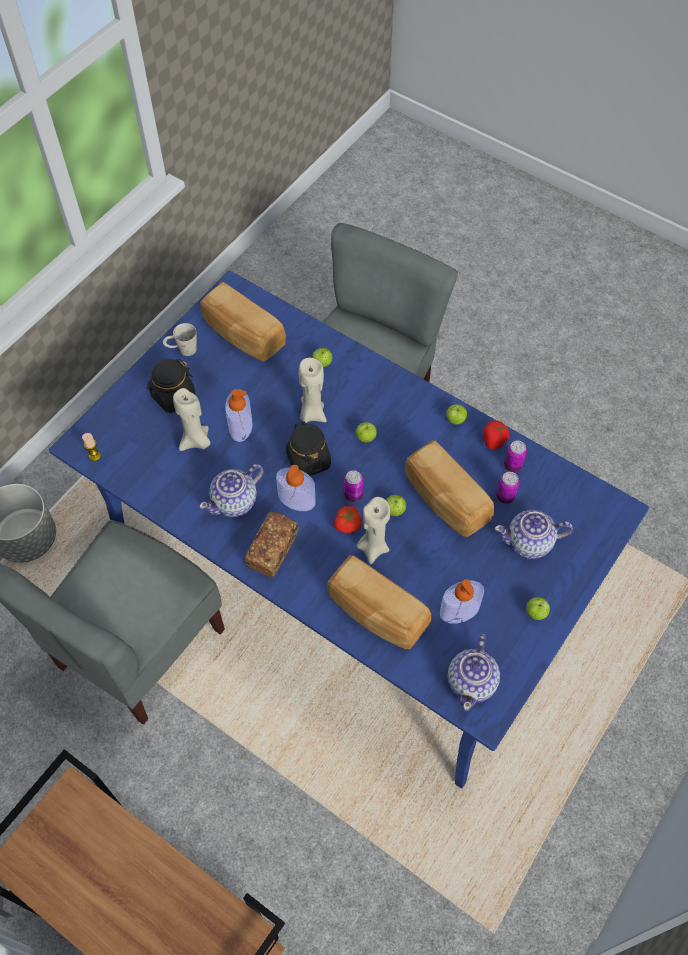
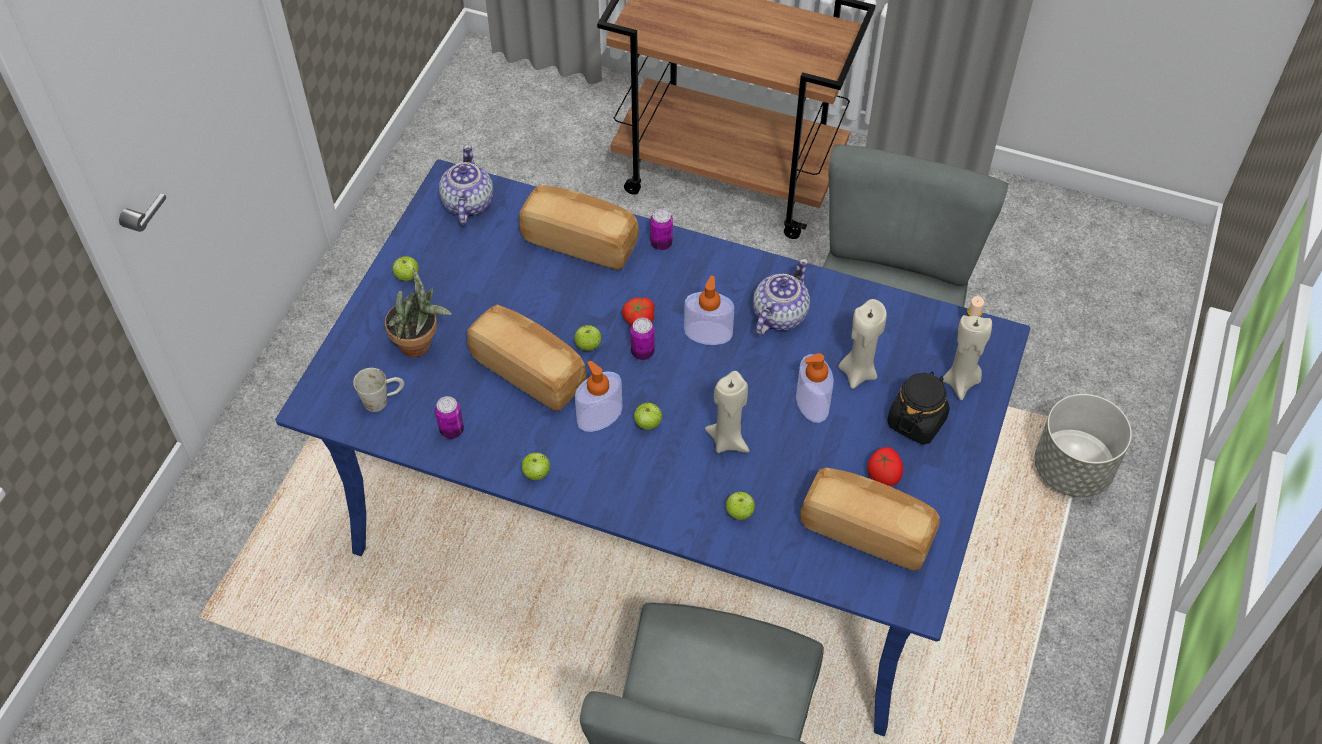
camera: 165 degrees right, 5 degrees down
(182, 350) = (939, 488): white mug -> white mug (383, 400)
(273, 550) = (714, 275): bread -> none
(308, 460) = (711, 380): black jar -> none
(373, 547) = (602, 302): beige candle -> beige candle (961, 382)
(459, 610) = (492, 262): soap dispenser -> soap dispenser (599, 416)
(494, 441) = (480, 456): tomato -> tomato (883, 475)
(505, 496) = (456, 391): can -> can (661, 243)
(530, 543) = (421, 345): teapot -> potted plant

